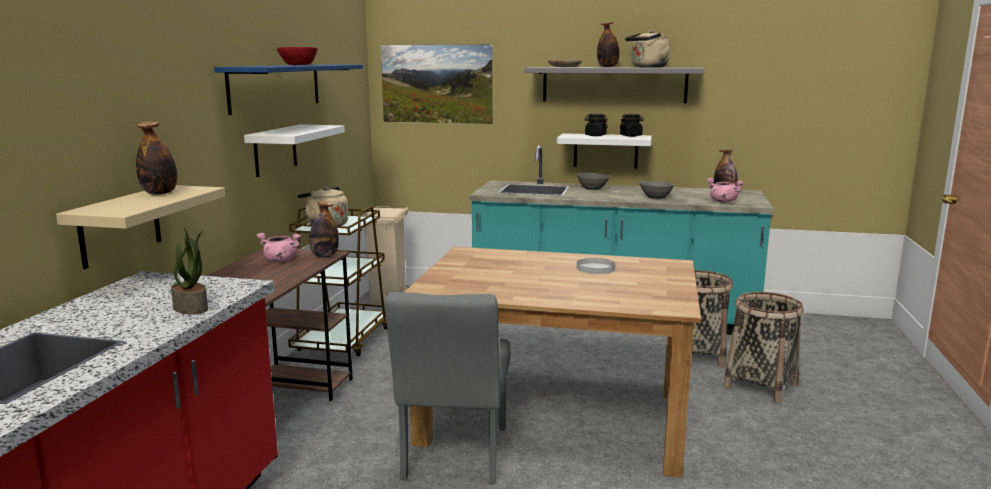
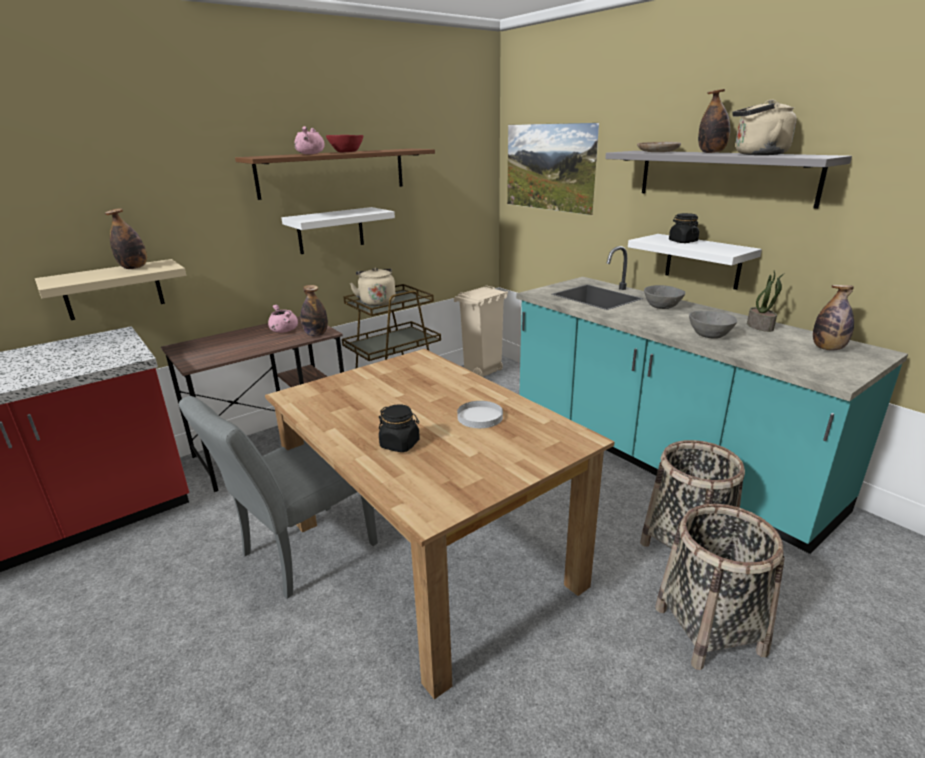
camera: 40 degrees right, 10 degrees up
(191, 308) = (58, 371): potted plant -> potted plant (760, 326)
(276, 87) = (333, 172): blue shelf -> brown shelf
(631, 136) = (727, 247): black jar -> black jar (400, 444)
(722, 201) = (791, 362): pink cooking pot -> pink cooking pot (310, 154)

